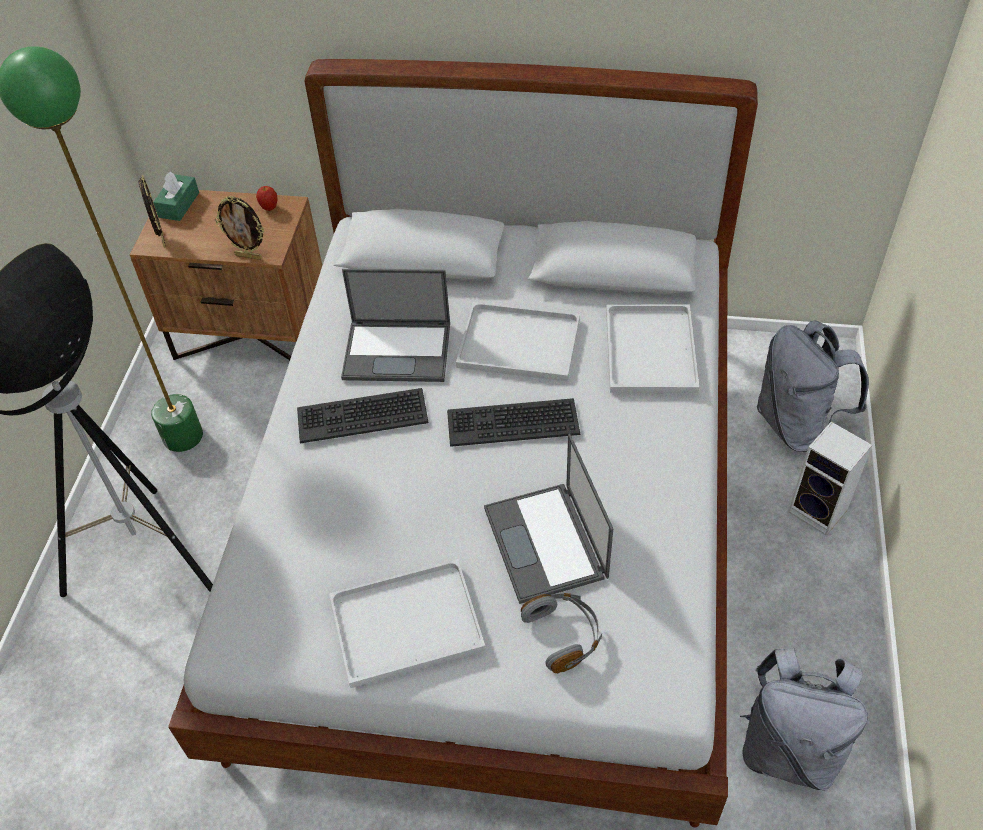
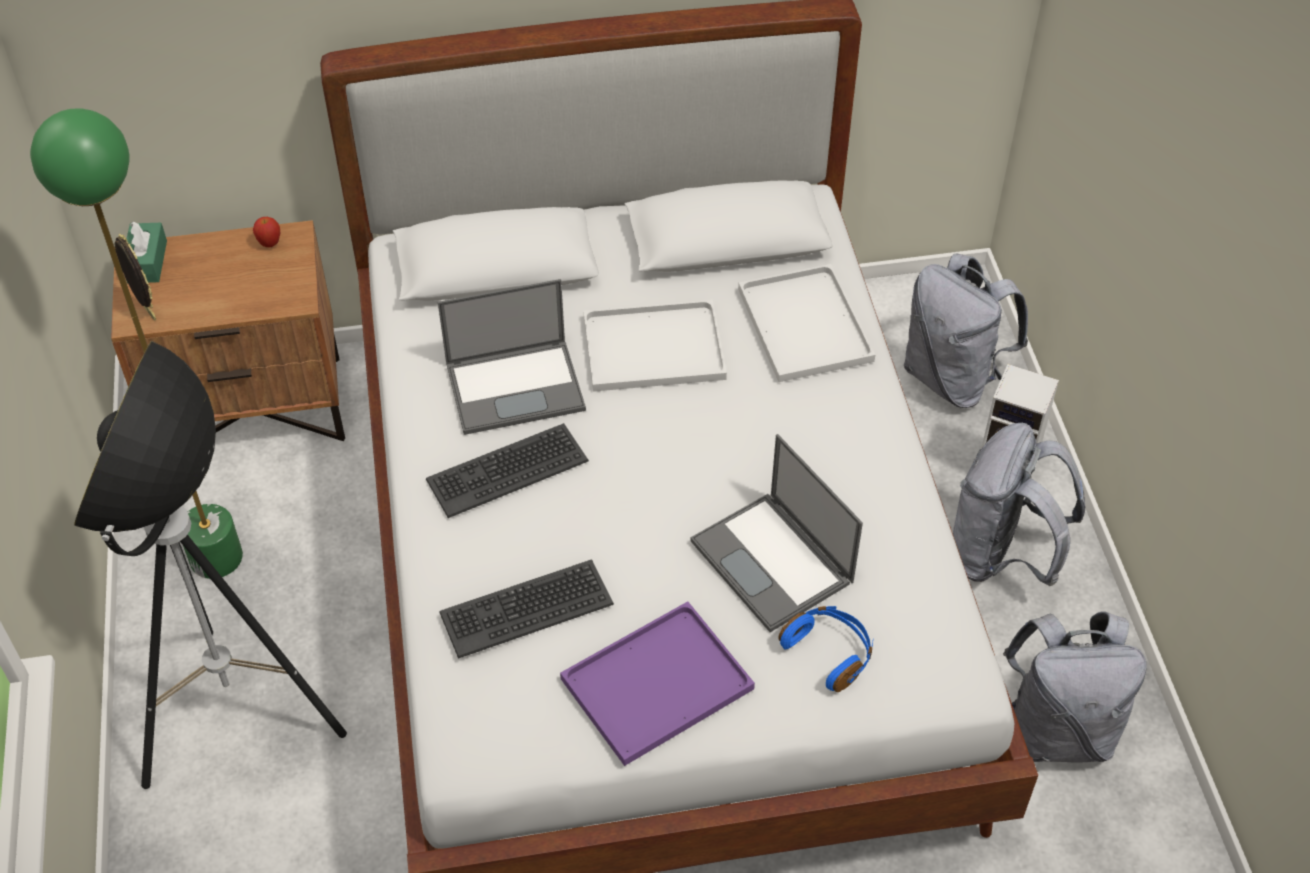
camera: 20 degrees left, 0 degrees up
(249, 256) = (271, 309): picture frame -> none
(404, 626) = (655, 687): white tray -> purple tray
(513, 422) = (684, 439): keyboard -> keyboard (526, 608)
(563, 635) = (829, 653): grey headphones -> blue headphones
(789, 583) = (1001, 556): none -> grey backpack

